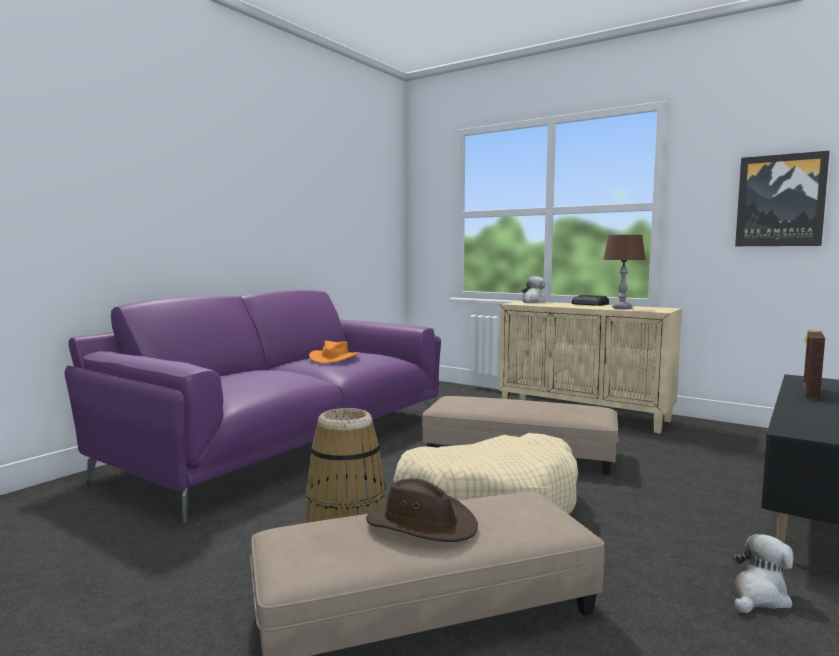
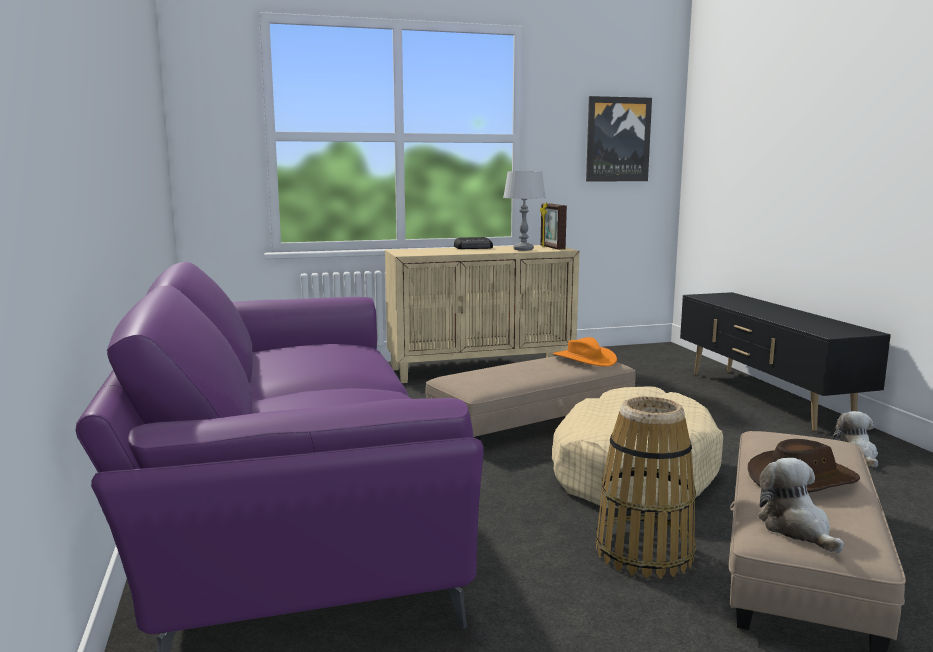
camera: 50 degrees left, 5 degrees up
(334, 358) = (312, 360): orange hat -> orange hat (584, 359)
(532, 302) = (409, 250): plush toy -> plush toy (797, 529)
(621, 308) = (523, 249): brown table lamp -> grey table lamp
(810, 393) = (743, 306): picture frame -> picture frame (551, 248)

